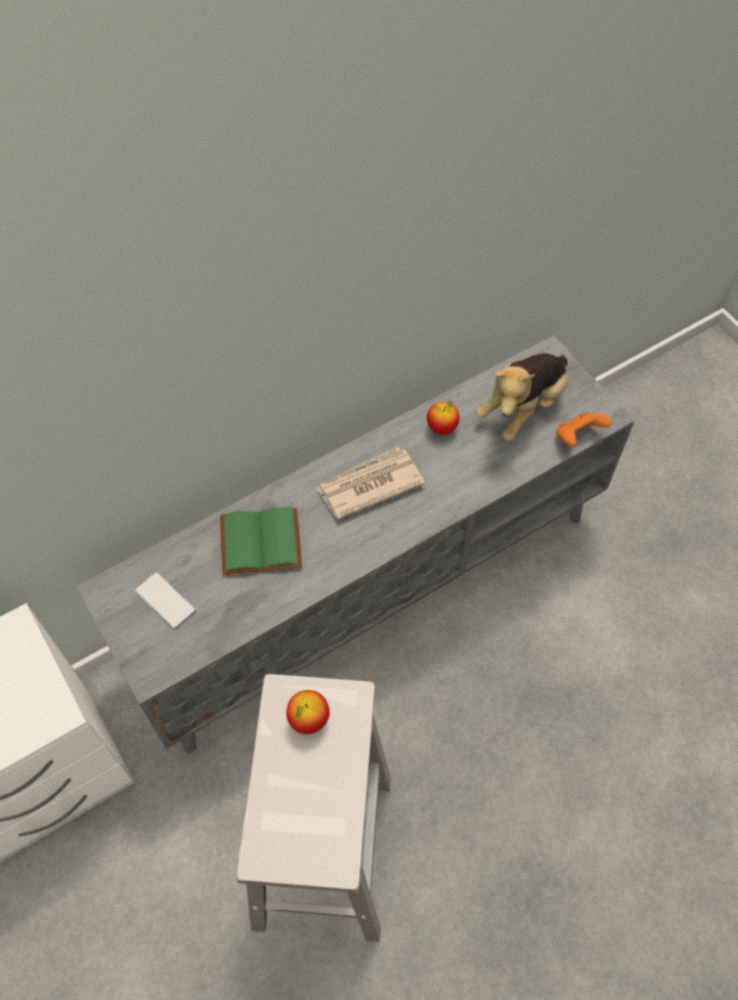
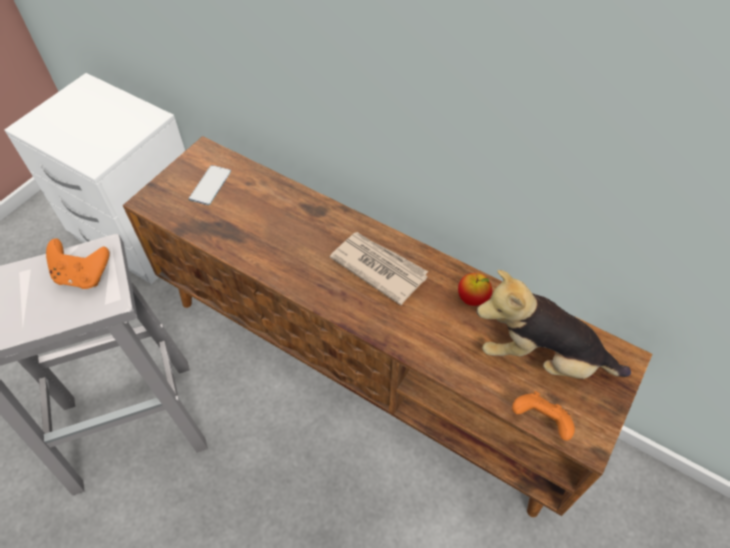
camera: 65 degrees right, 5 degrees down
(259, 545) = (283, 219): green book -> none
(308, 719) = (83, 276): apple -> orange game controller
(369, 587) = (367, 364): grey tv stand -> brown tv stand

